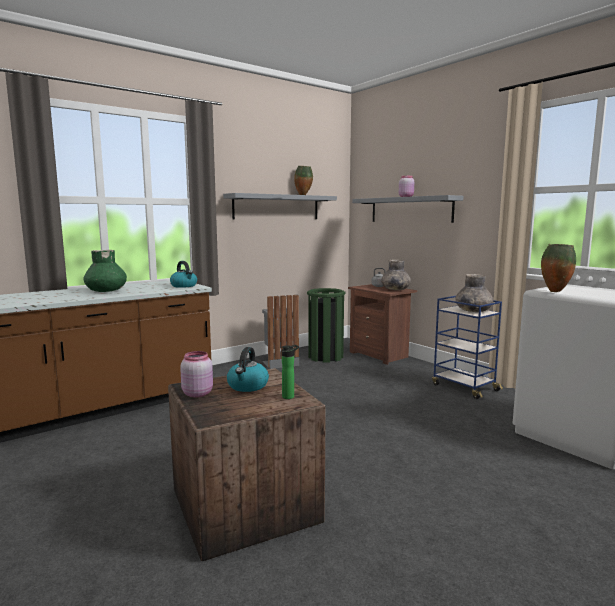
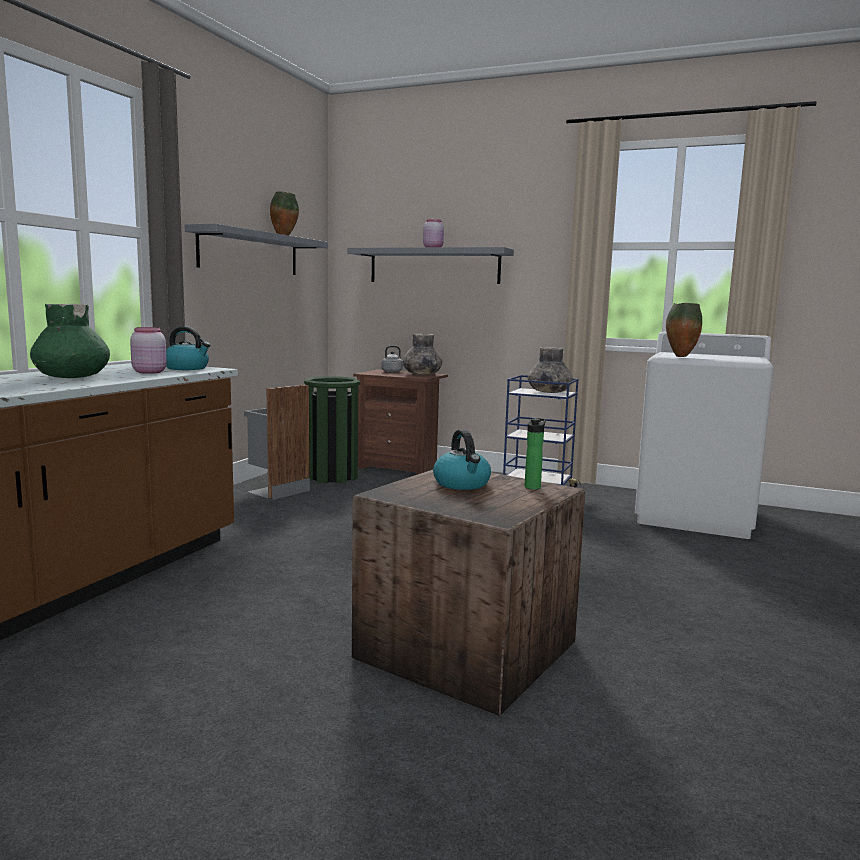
camera: 30 degrees left, 0 degrees up
(197, 393) = (419, 498): pink jar -> pink jar (149, 372)

